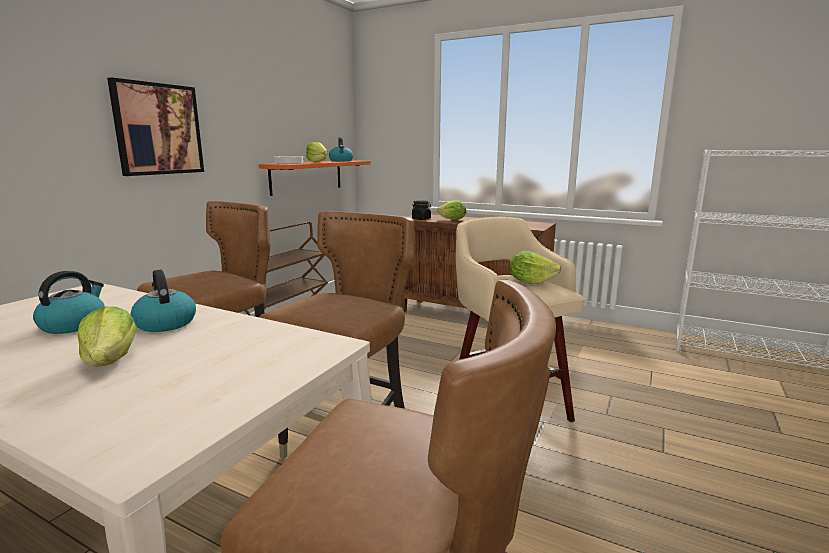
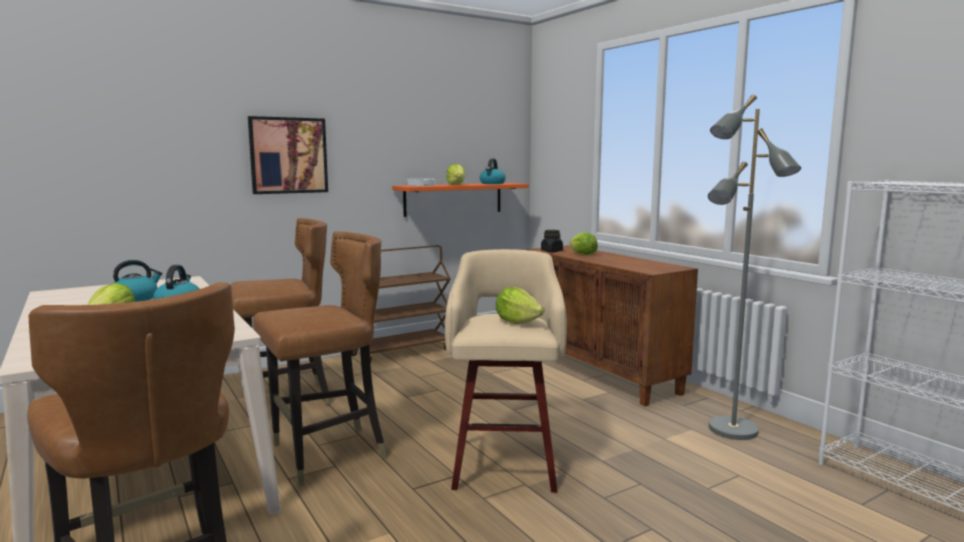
camera: 30 degrees right, 5 degrees down
(605, 340) = (732, 430): none -> grey floor lamp

